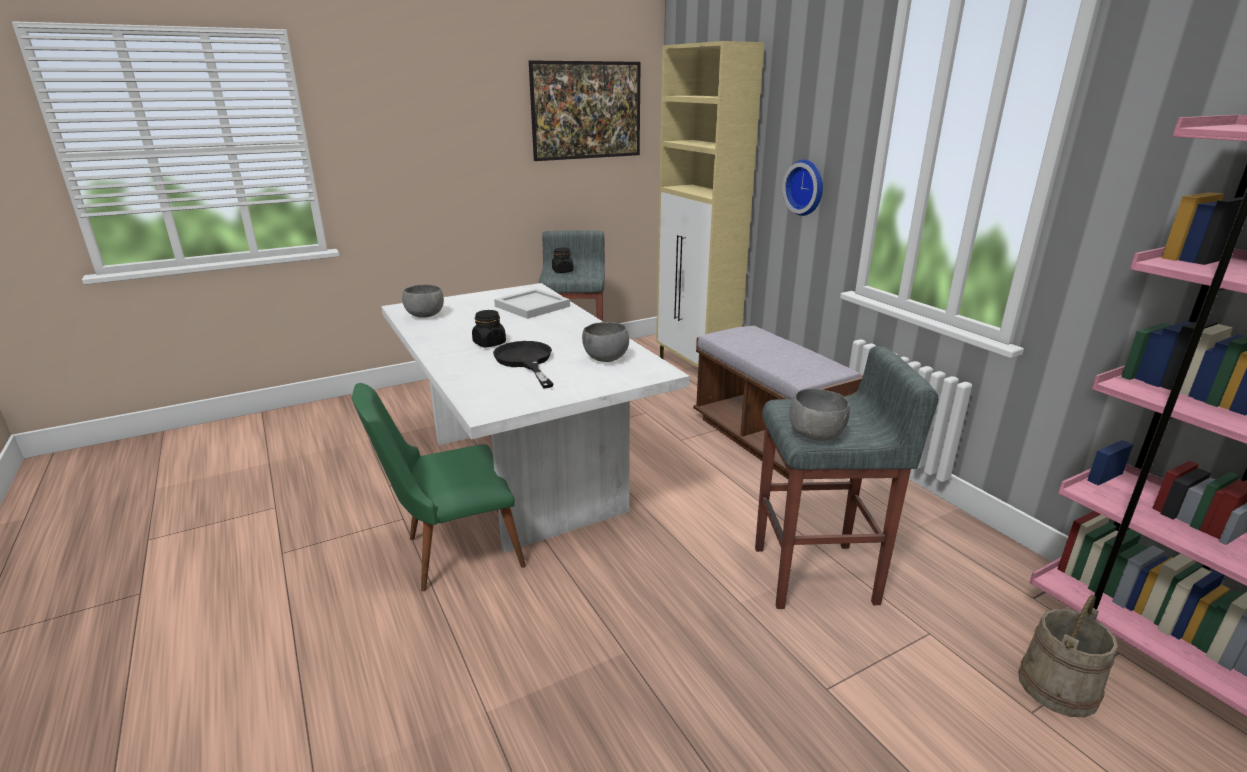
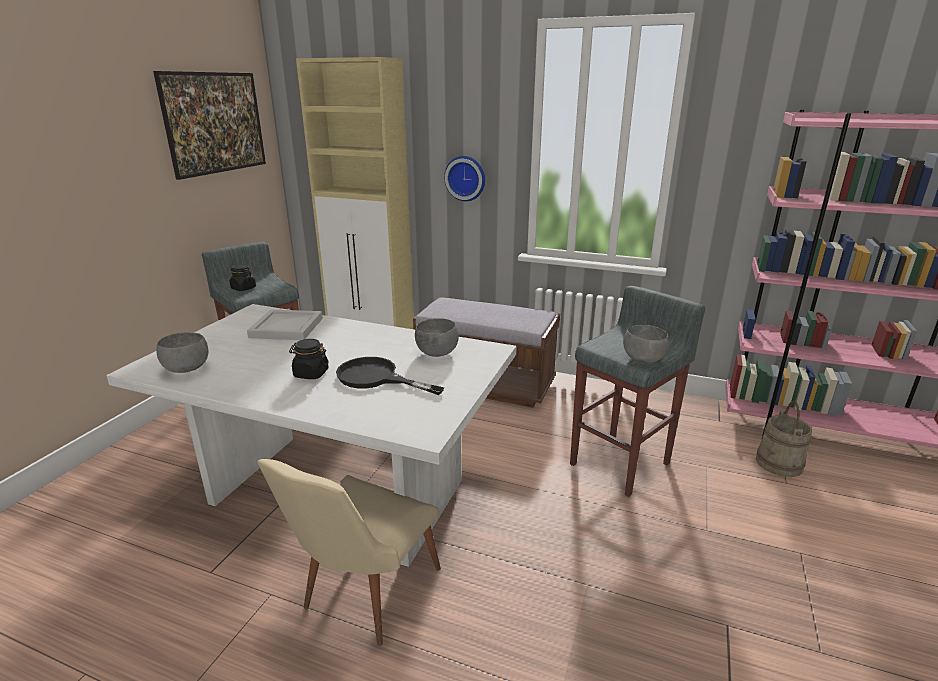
camera: 40 degrees left, 0 degrees up
(451, 553) = (362, 596): green chair -> beige chair

